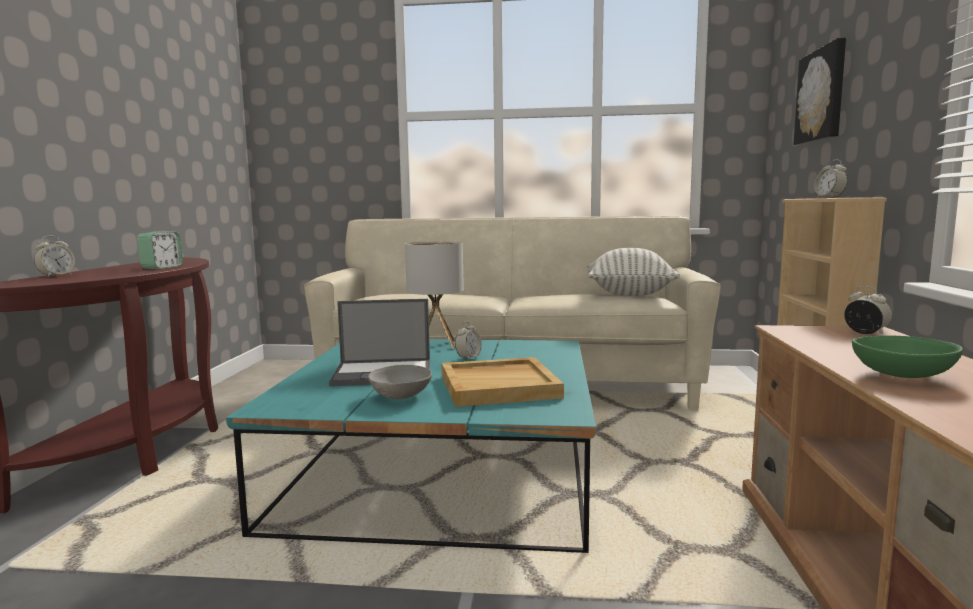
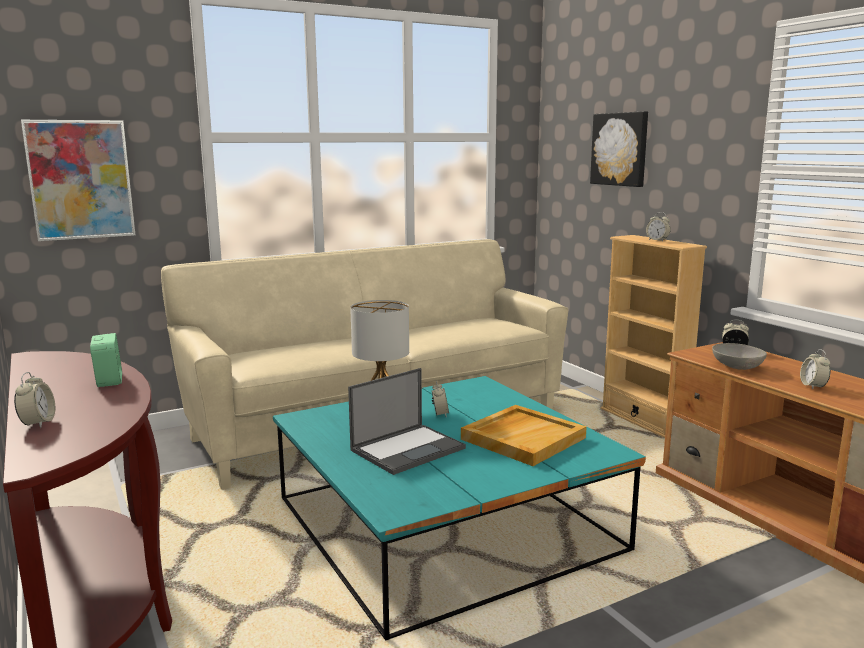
camera: 35 degrees left, 5 degrees up
(309, 152) = (80, 180): none -> picture
(401, 396) = (474, 468): grey bowl -> grey bowl (737, 367)
(629, 294) = (484, 321): pillow -> none
(903, 376) = (813, 386): green bowl -> alarm clock

